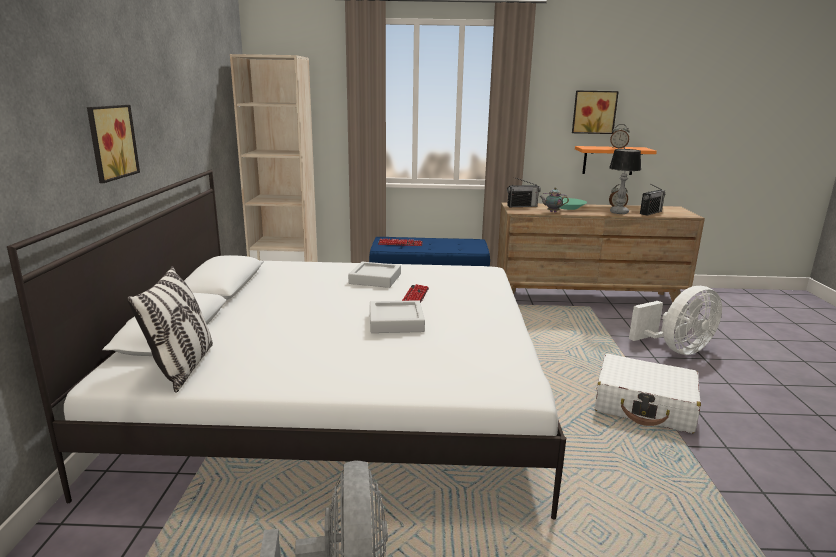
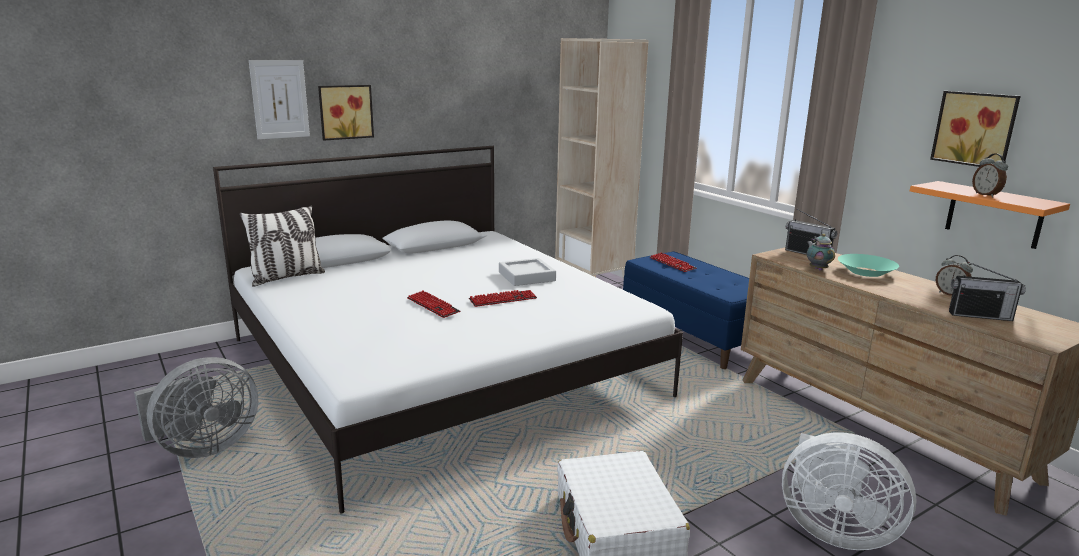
camera: 55 degrees right, 0 degrees up
(52, 129) = (280, 99): none -> picture
(396, 322) = (433, 306): grey tray -> keyboard
(618, 212) = (920, 298): table lamp -> none

